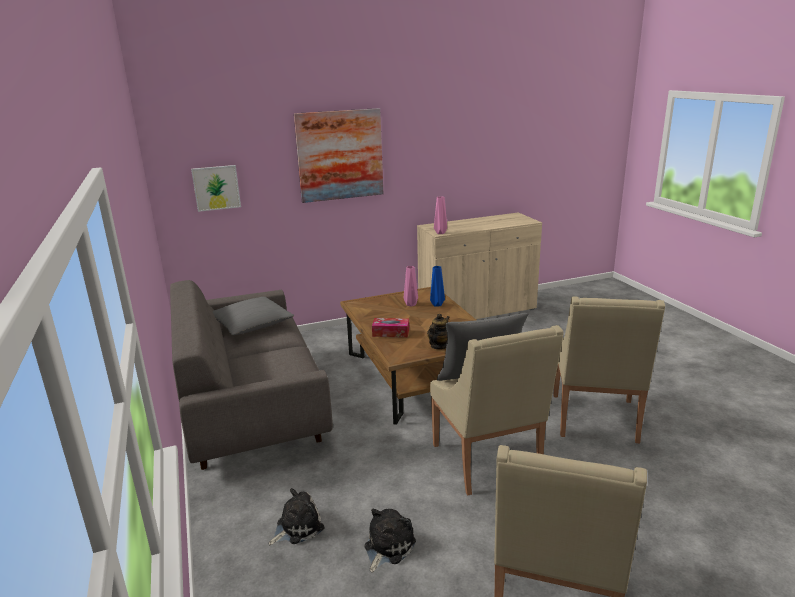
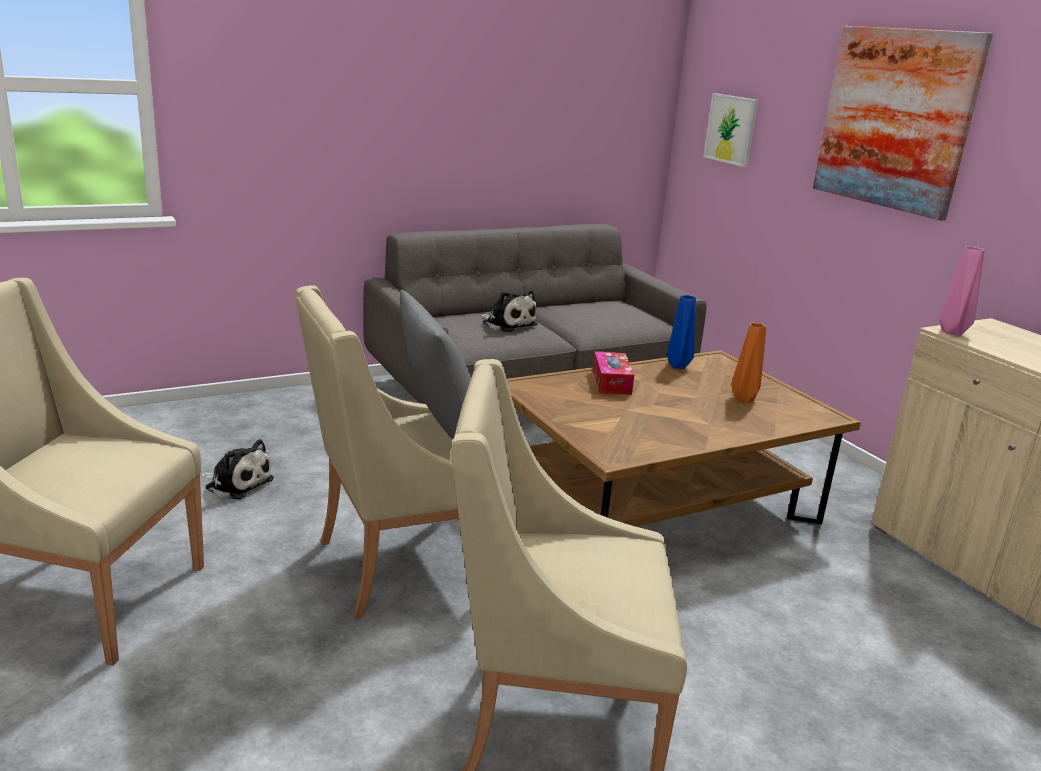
camera: 80 degrees right, 0 degrees up
(251, 325) = (610, 310): grey pillow -> none
(297, 527) = (287, 432): plush toy -> plush toy (508, 324)
(410, 304) = (744, 398): pink vase -> orange vase
(437, 305) = (758, 420): blue vase -> blue vase (677, 366)
(439, 346) = (574, 416): teapot -> none

